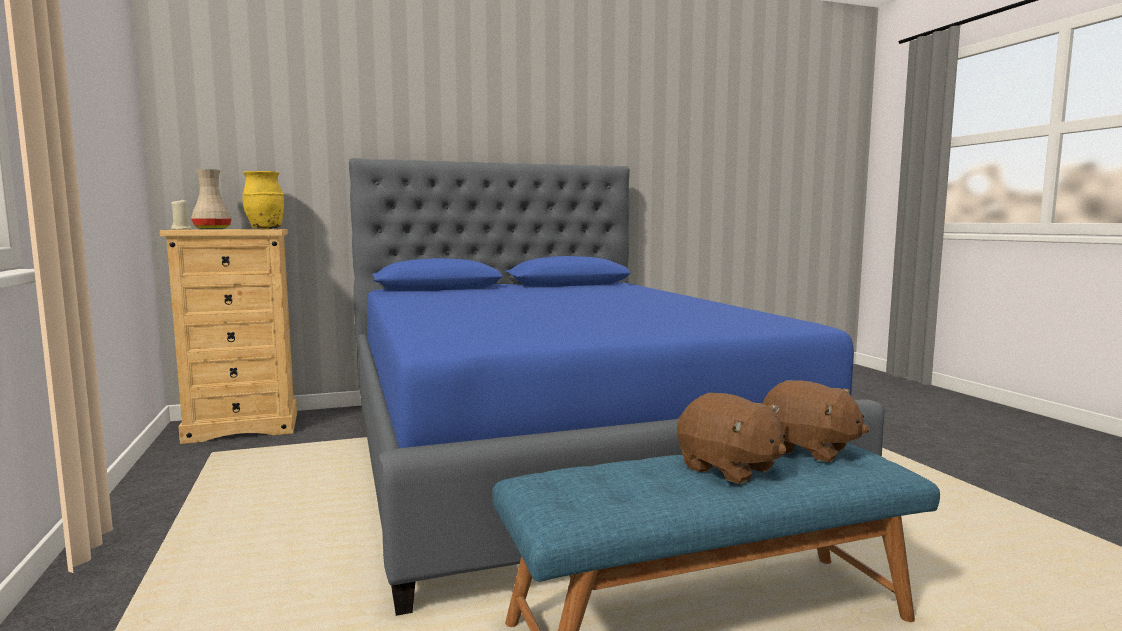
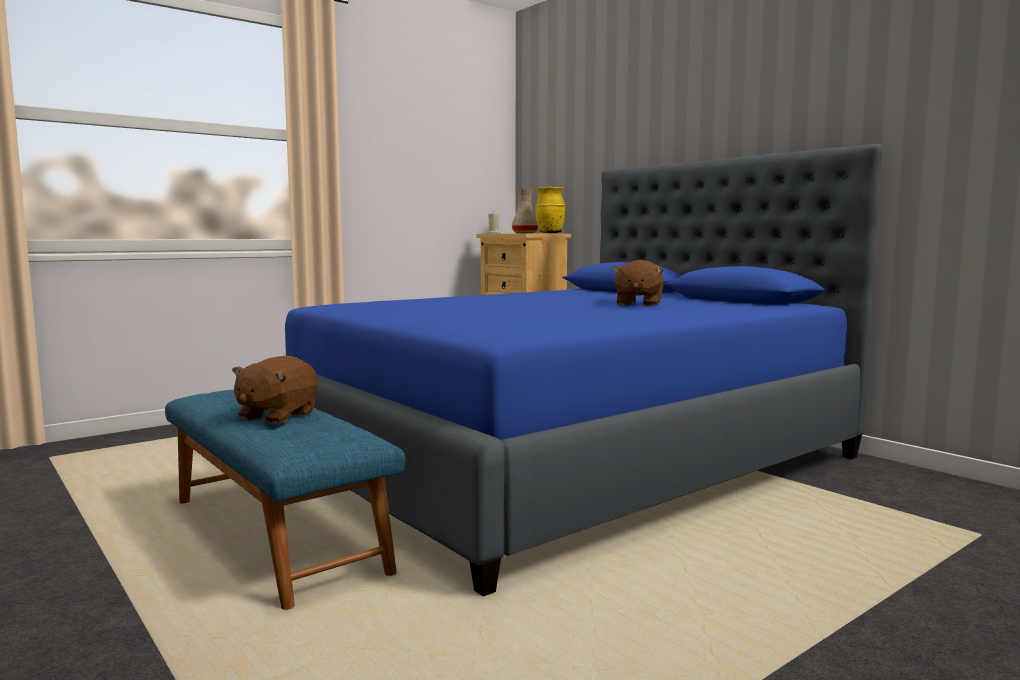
camera: 70 degrees right, 0 degrees up
(808, 450) = (331, 432): brown plush toy -> brown plush toy (638, 304)

